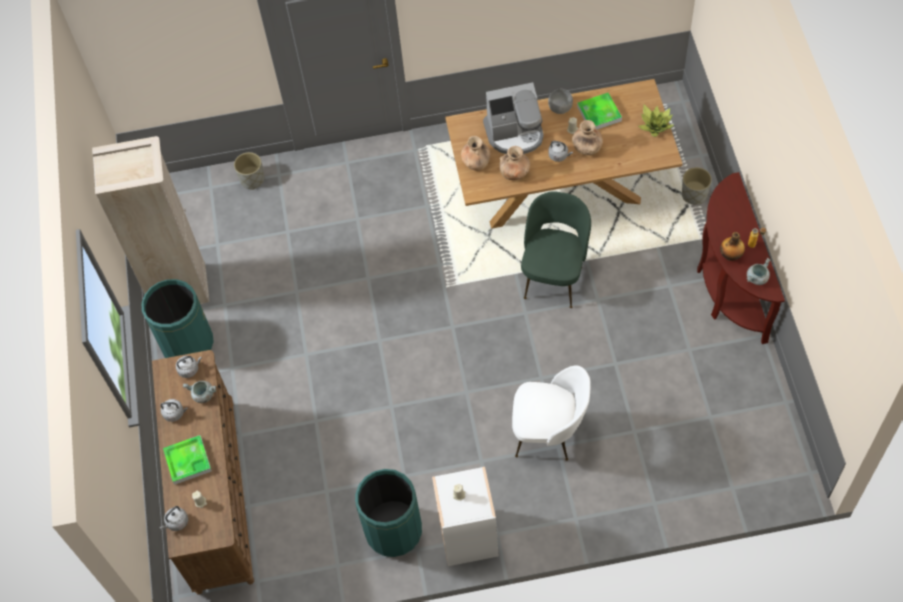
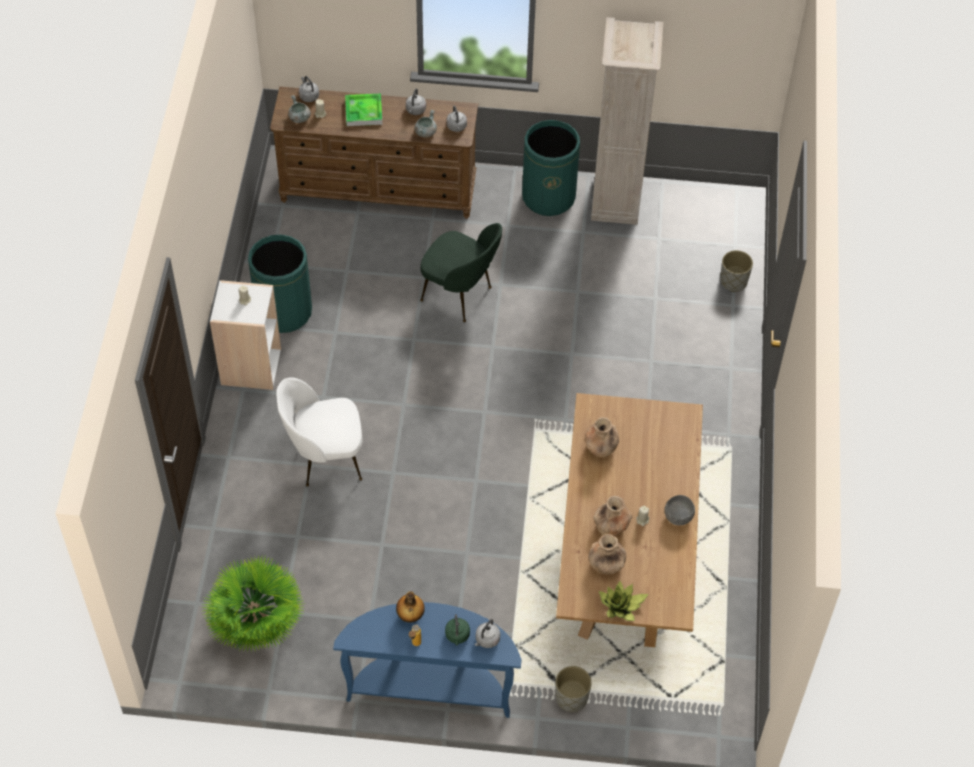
camera: 100 degrees right, 5 degrees down
(476, 163) = (627, 416): brown vase -> brown vase (606, 564)
(515, 134) = (655, 463): coffee machine -> none
(549, 436) = (324, 461): white chair -> white chair turned 60 degrees clockwise
(554, 278) = (509, 520): green chair -> green chair (461, 297)
(559, 156) = (610, 496): grey kettle -> grey kettle (486, 640)
(599, 114) = (657, 554): tray -> none
(728, 288) = (431, 687): brown console table -> blue console table
(733, 219) = (457, 636): none -> green kettle
(733, 432) = (257, 627): none -> potted plant
(757, 278) = (371, 631): grey cooking pot -> grey cooking pot (299, 118)

